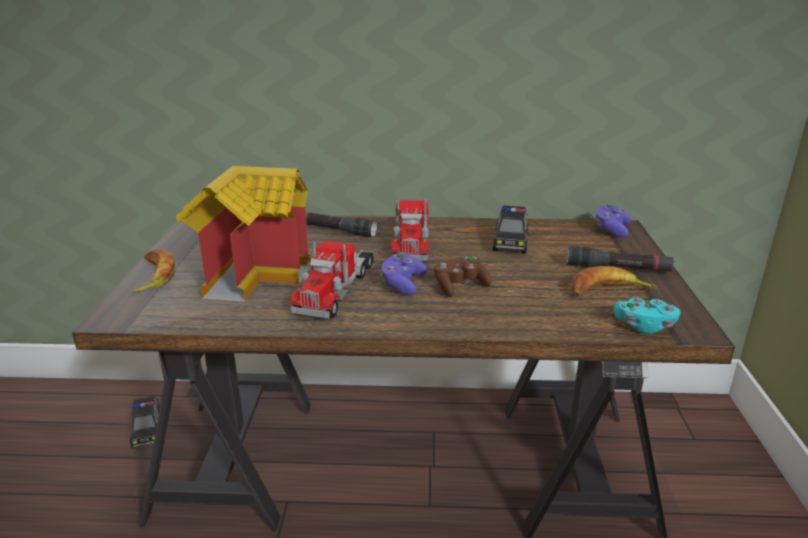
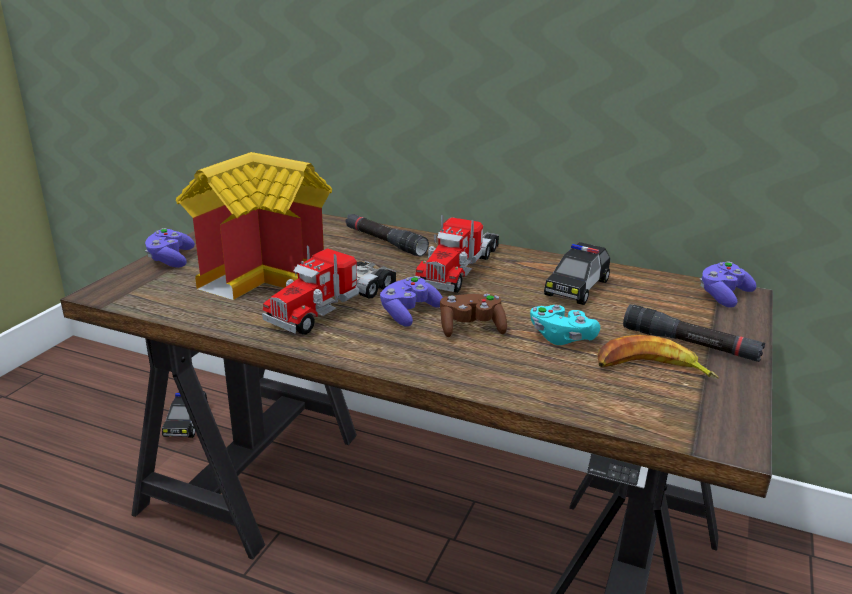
camera: 20 degrees right, 0 degrees up
(153, 277) = (170, 259): banana -> purple game controller
(644, 326) = (662, 421): turquoise game controller -> turquoise game controller (561, 338)

